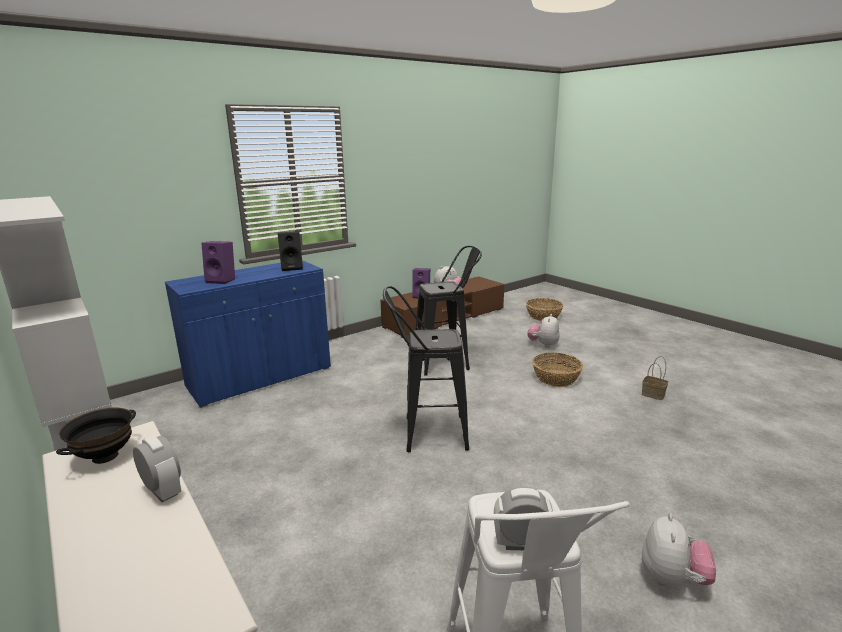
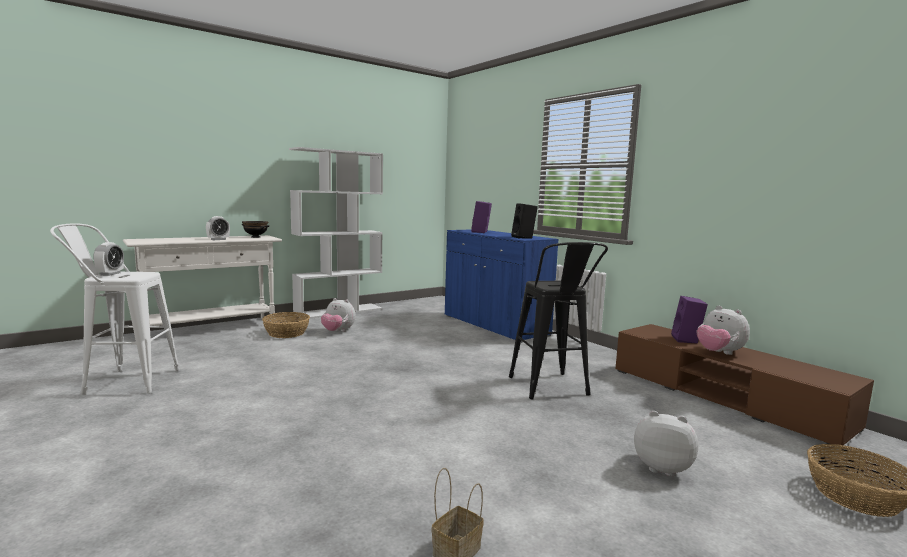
camera: 90 degrees right, 10 degrees down
(427, 433) = (387, 373): black stool -> none
(555, 378) = (515, 456): basket -> basket (286, 333)
(672, 578) = (111, 446): plush toy -> plush toy (338, 331)

